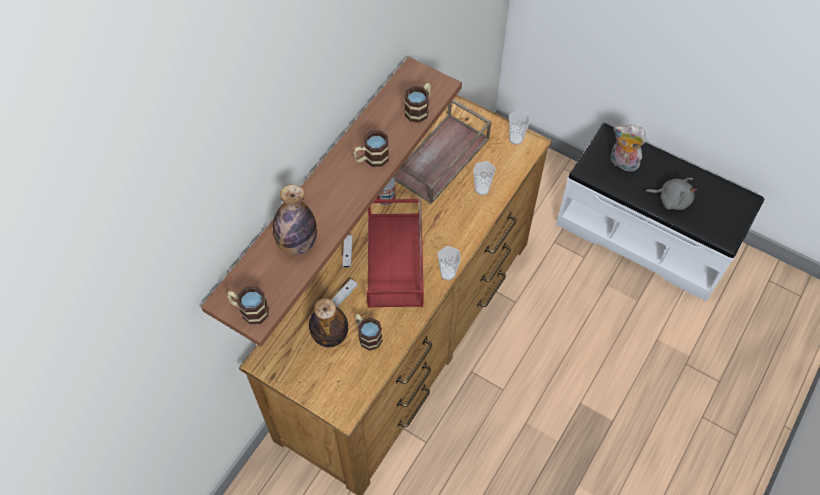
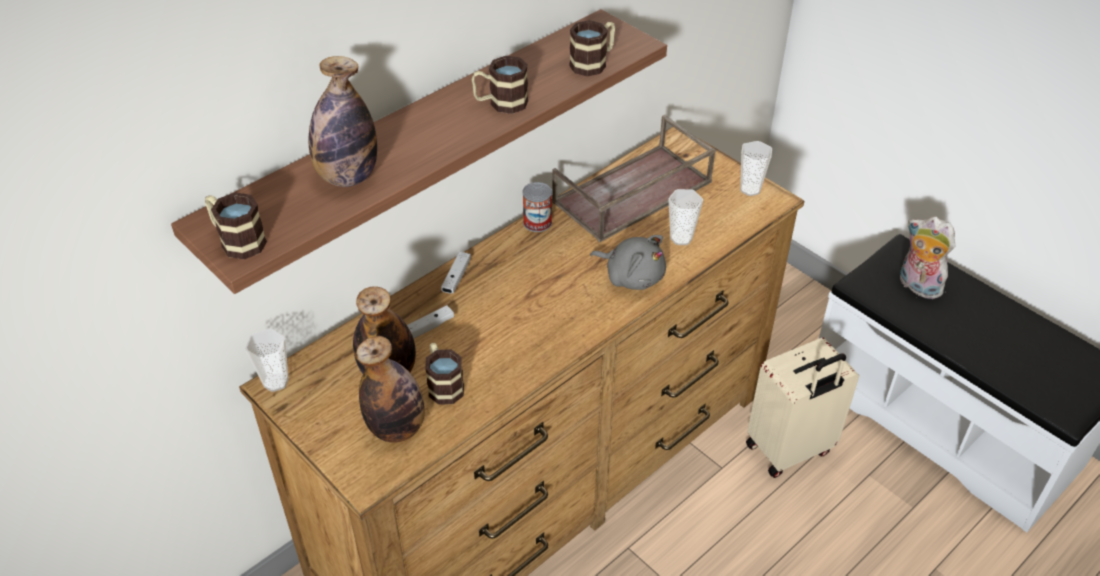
camera: 15 degrees right, 15 degrees down
(350, 373) = (397, 428): none -> bottle
(396, 260) = (523, 299): red tray -> none
(447, 273) = (594, 330): cup -> cup (276, 382)
(555, 279) = (790, 450): none -> beige suitcase
(671, 199) = (985, 345): grey plush toy -> grey plush toy (632, 276)

